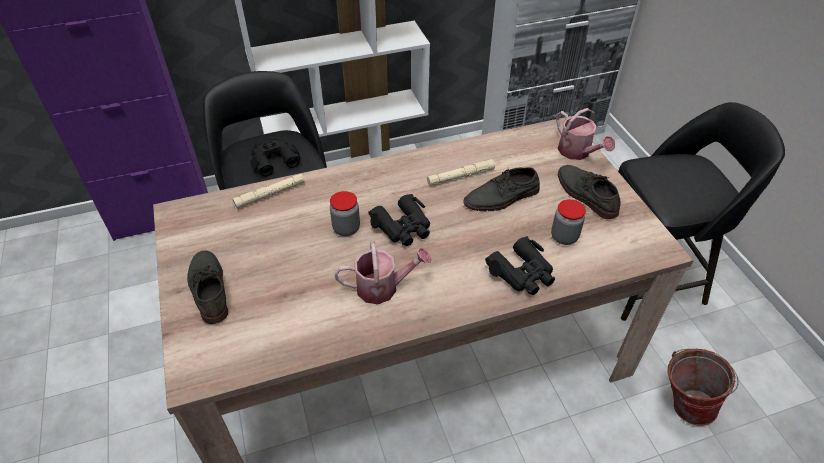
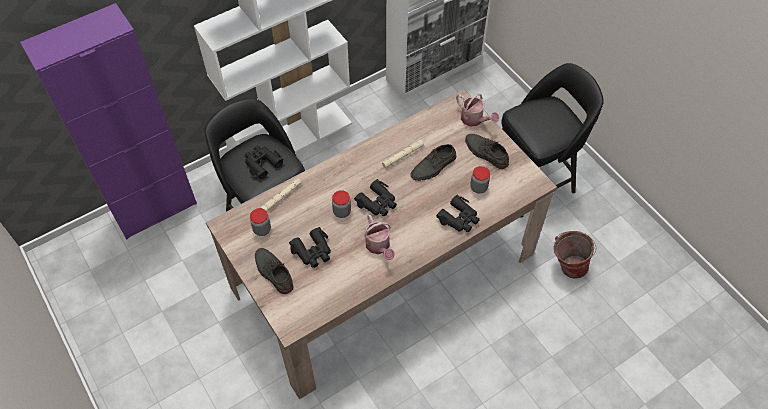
camera: 15 degrees left, 10 degrees up
(223, 228) = (262, 229): none -> jar
(280, 272) = (313, 251): none -> black binoculars
(383, 287) = (379, 246): watering can -> watering can turned 90 degrees clockwise

